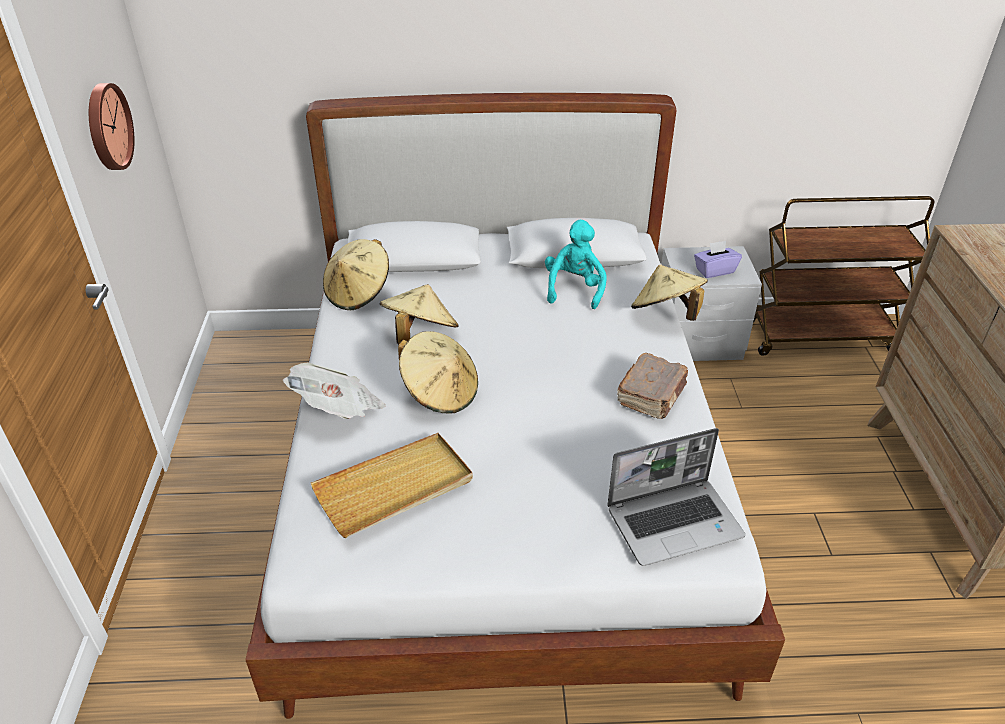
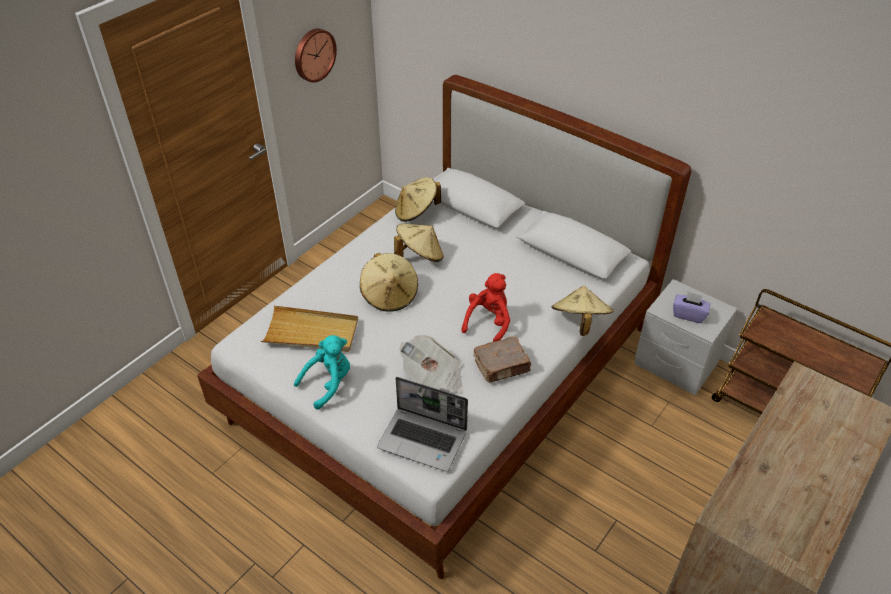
camera: 40 degrees right, 5 degrees up
(339, 409) = (333, 275): newspaper -> newspaper (433, 377)
(574, 289) = (542, 274): turquoise plush toy -> turquoise plush toy (328, 383)
(582, 361) = (488, 322): none -> red plush toy

